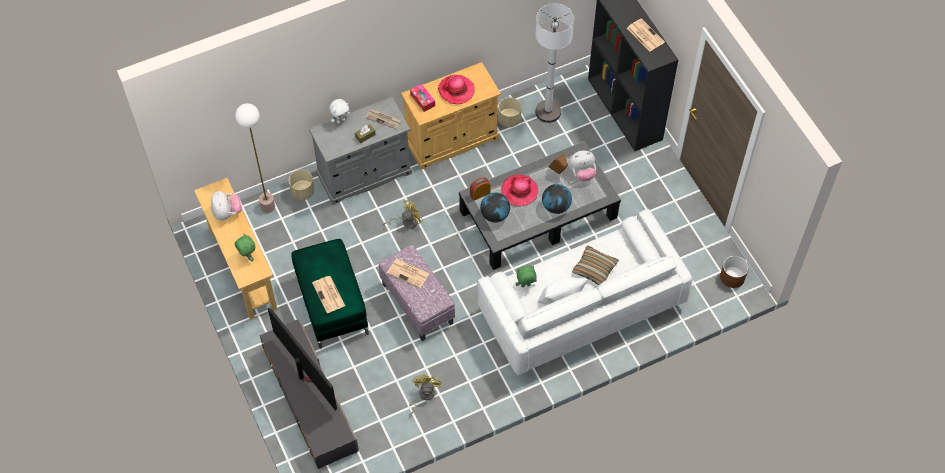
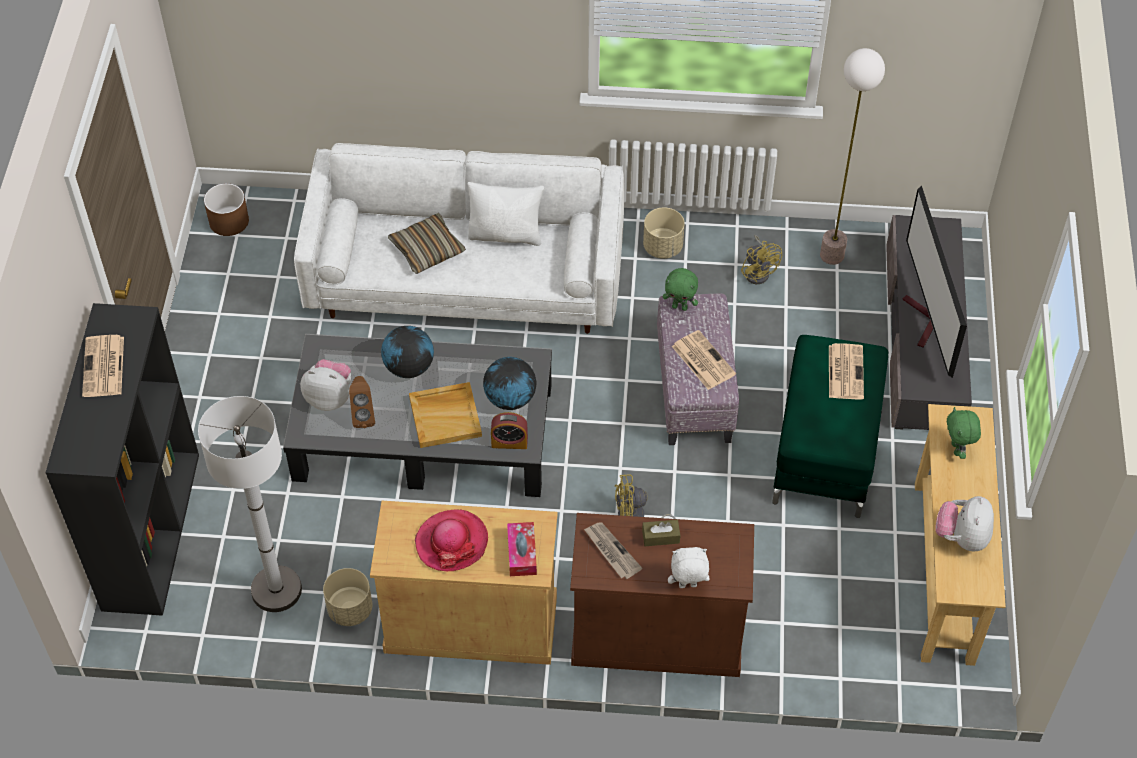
camera: 150 degrees left, 5 degrees down
(267, 207) = (855, 659): floor lamp -> floor lamp (832, 255)
(302, 192) = (780, 655): beige planter -> beige planter (663, 247)
(364, 174) = (657, 635): grey cabinet -> brown cabinet
(423, 396) = (758, 271): yellow fan -> yellow fan turned 60 degrees counterclockwise
(519, 191) = (446, 416): hat -> beige tray
(525, 286) = (541, 272): green plush toy -> green plush toy (680, 307)

